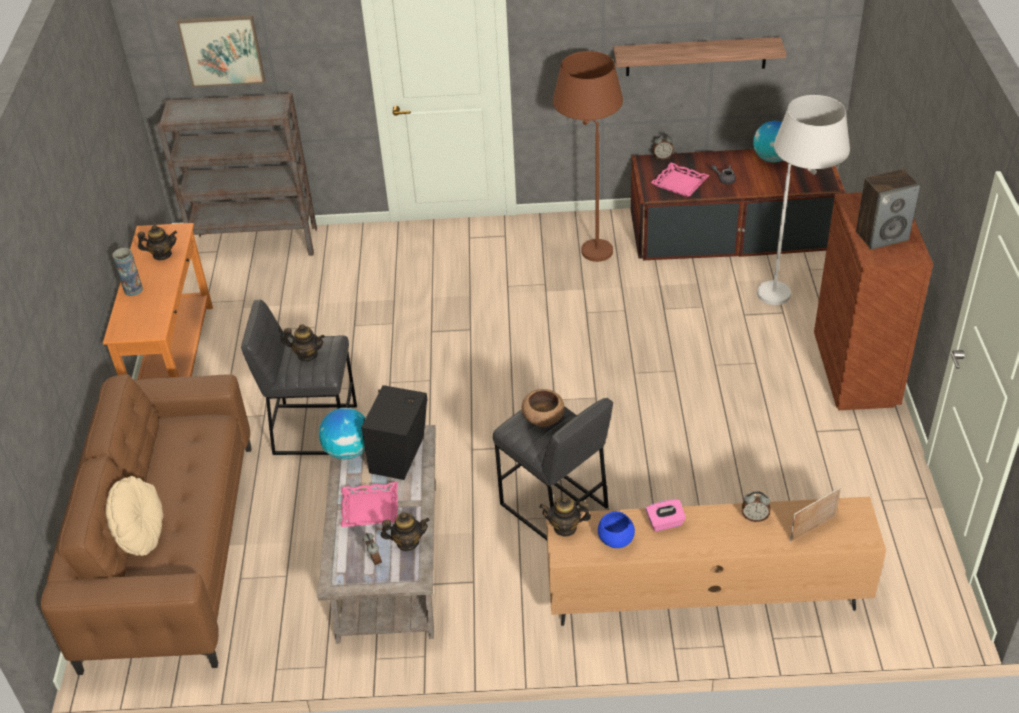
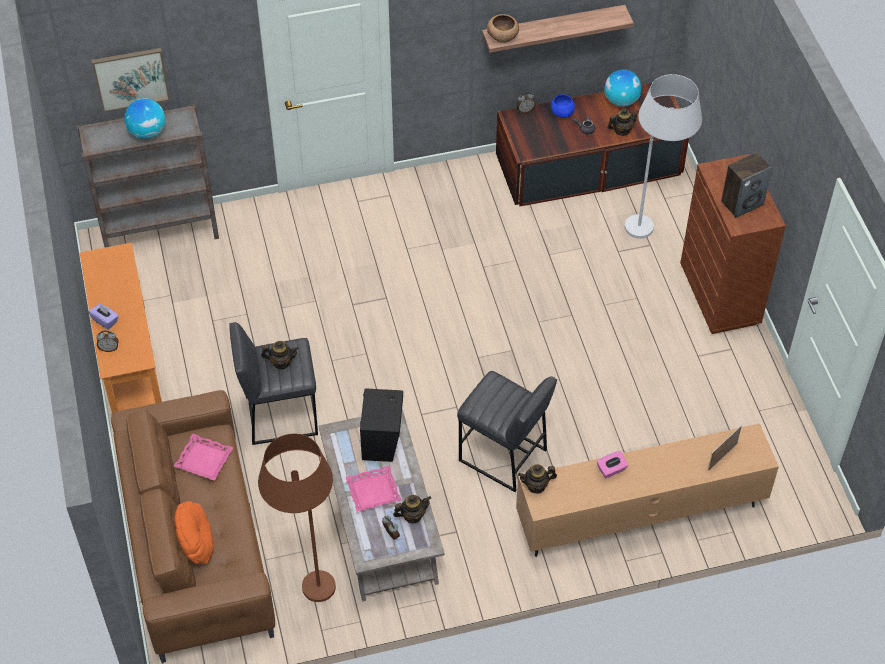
camera: 15 degrees left, 10 degrees up
(133, 290) = (105, 321): vase -> purple tissue box
(143, 537) = (197, 546): beige pillow -> orange pillow
(162, 255) = (116, 281): teapot -> teapot (622, 130)
(348, 451) = (337, 442): globe -> globe (147, 132)
(543, 418) = (496, 394): brown bowl -> brown bowl (503, 36)
(588, 242) = (466, 193): brown floor lamp -> brown floor lamp (307, 574)
(616, 539) = (577, 489): blue bowl -> blue bowl (562, 113)
(680, 183) = (547, 137): pink tray -> pink tray (204, 459)
(754, 517) = (677, 454): alarm clock -> alarm clock (109, 348)

